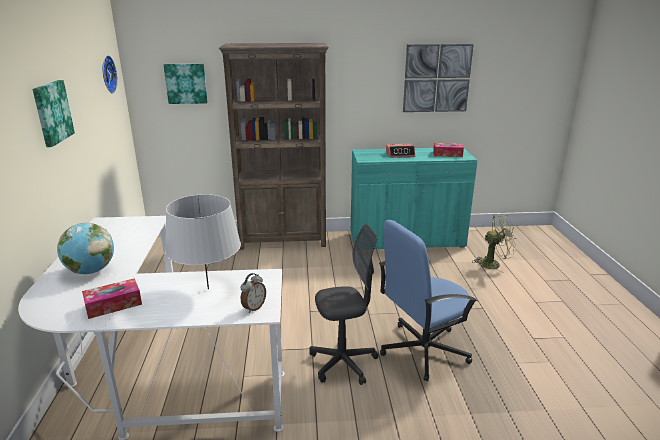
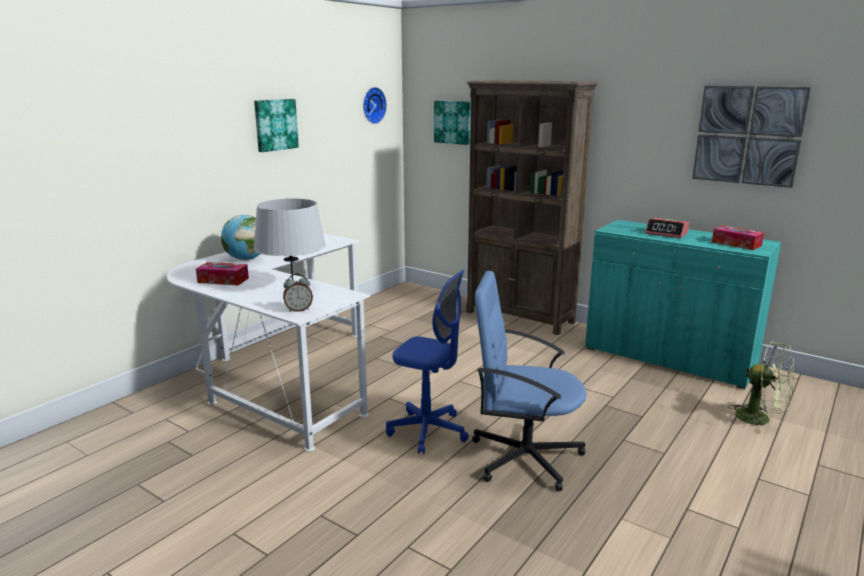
camera: 40 degrees right, 5 degrees down
(343, 363) = (428, 431): grey office chair -> blue office chair

